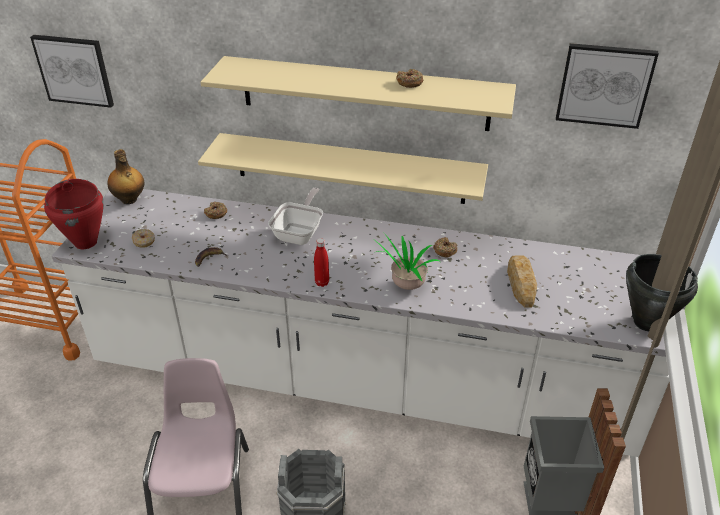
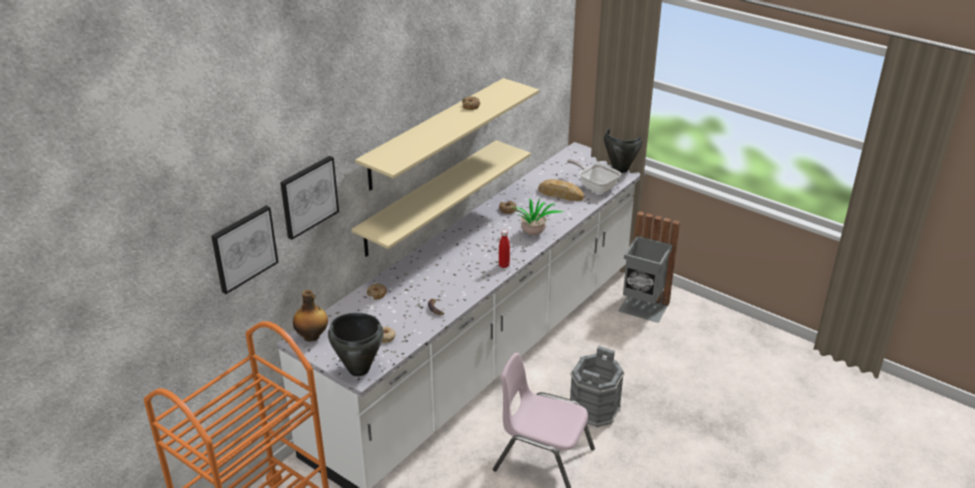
camera: 65 degrees left, 5 degrees down
(86, 242) = (358, 369): red cooking pot -> black cooking pot
(300, 233) = (438, 261): frying pan -> frying pan (595, 186)
(604, 85) = (536, 54): picture -> picture (308, 196)

